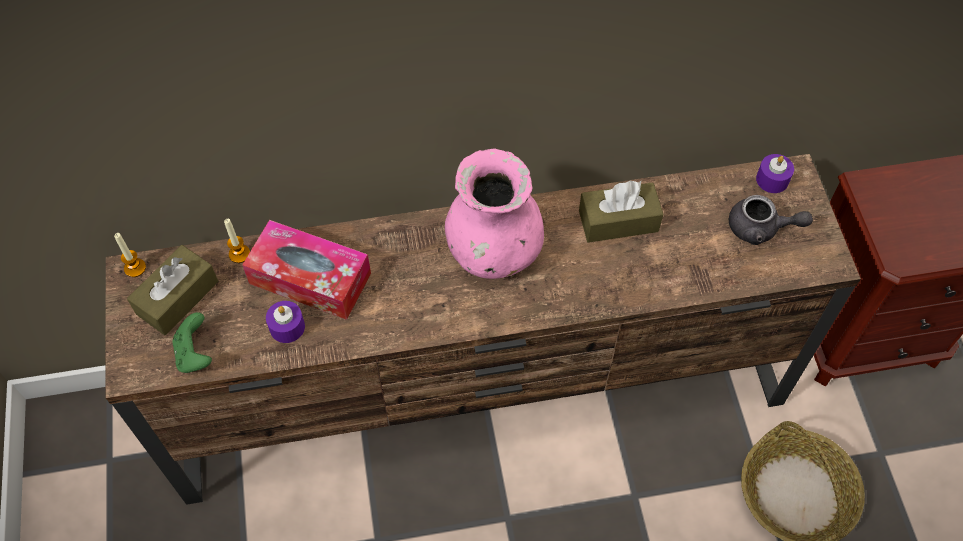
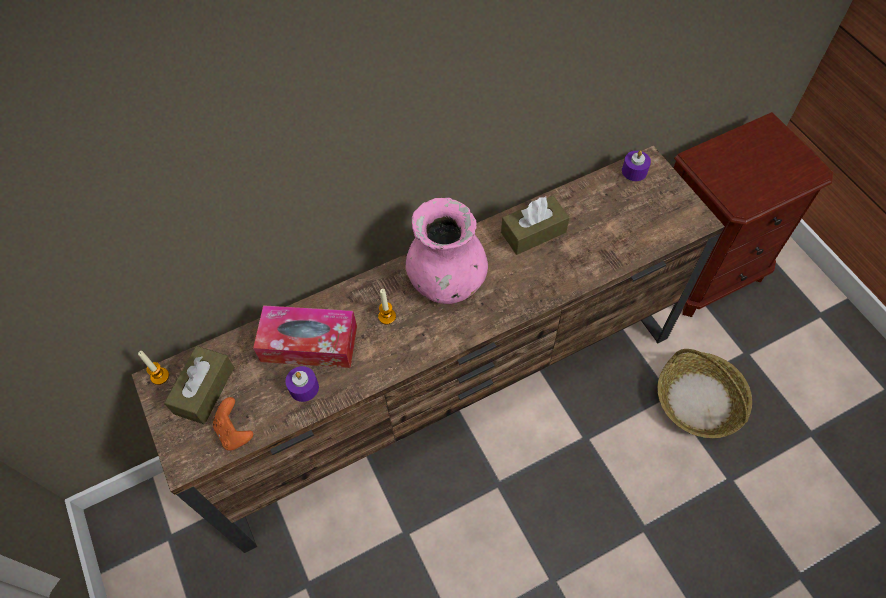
camera: 15 degrees left, 0 degrees up
(195, 354) = (235, 432): green game controller -> orange game controller
(239, 254) = (244, 340): candle -> candle (387, 316)
(760, 229) = (640, 209): grey teapot -> none

